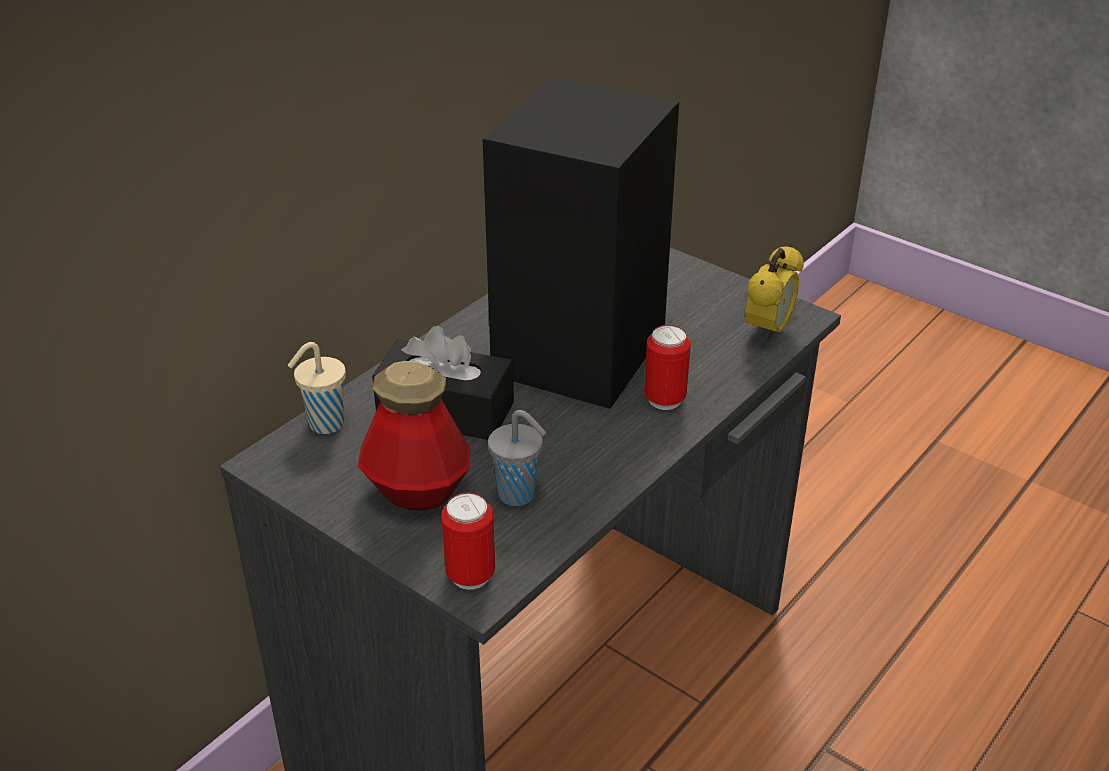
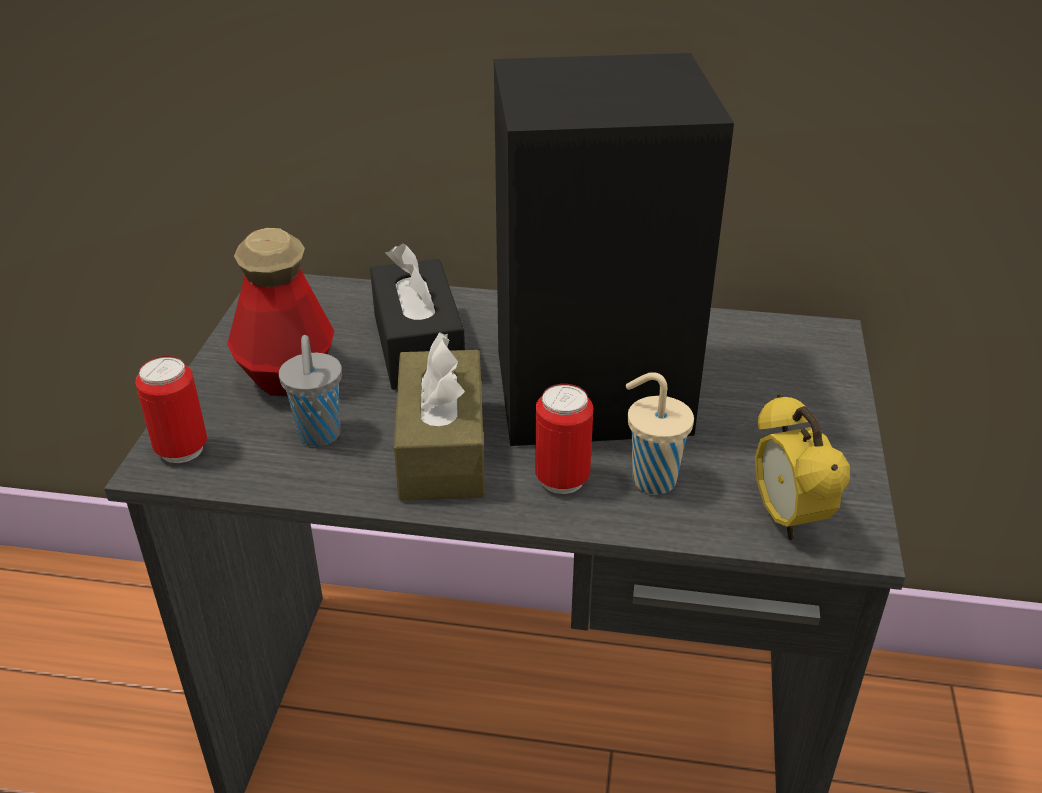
camera: 60 degrees right, 0 degrees up
(324, 424) = (344, 294): beige cup -> beige cup (651, 479)
(586, 440) = (442, 448): none -> brown tissue box
(768, 331) = (787, 519): alarm clock -> alarm clock turned 75 degrees clockwise

